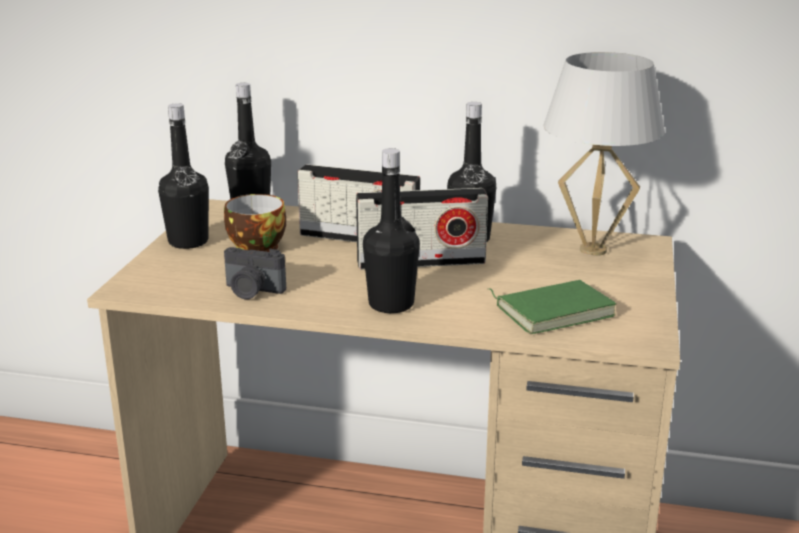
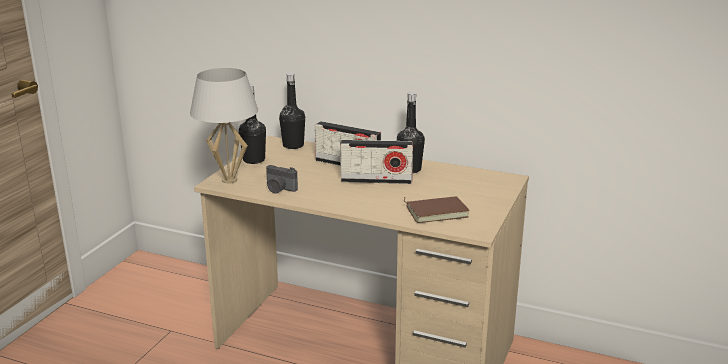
camera: 10 degrees right, 0 degrees up
(253, 248) = (287, 166): cup -> none
(391, 304) = (350, 202): black bottle -> none
(553, 310) = (436, 212): green book -> brown book
(593, 250) = (477, 181): white table lamp -> white table lamp (229, 180)

